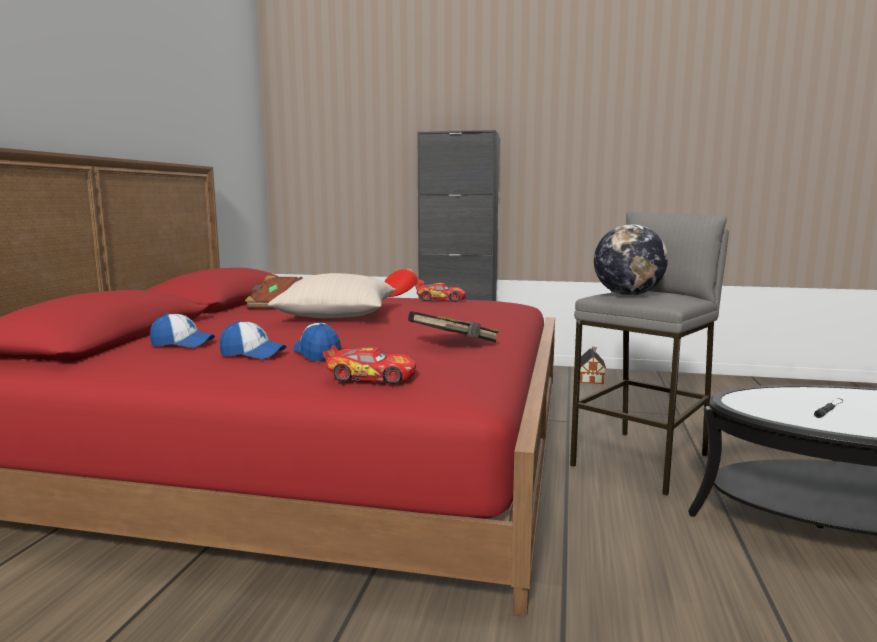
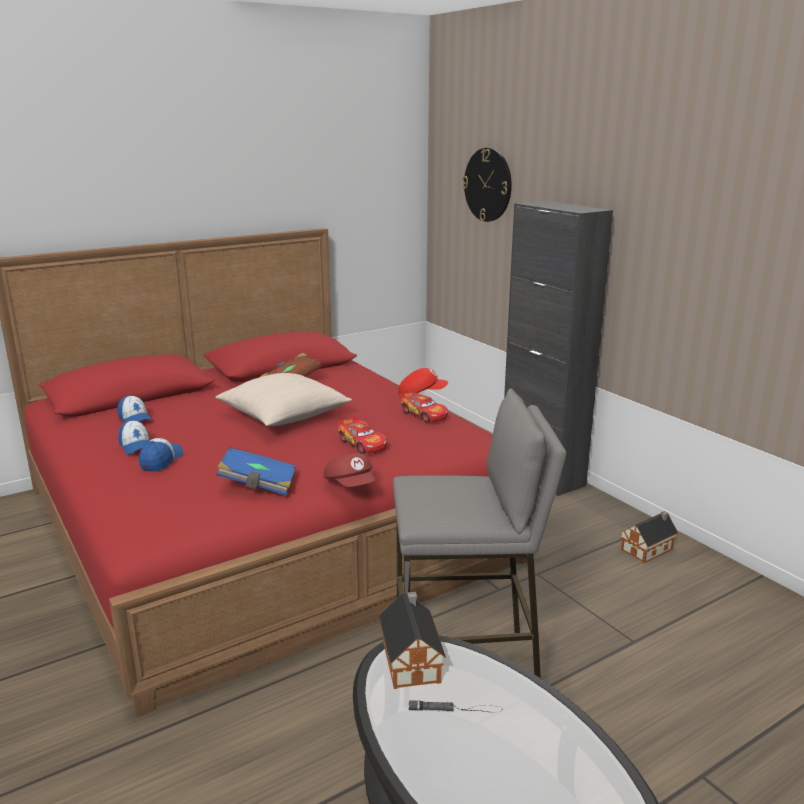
camera: 45 degrees right, 10 degrees up
(350, 131) = (488, 185): none -> wall clock
(371, 377) = (127, 499): toy car -> toy car (362, 443)
(455, 344) = (258, 485): black book -> blue book
(516, 330) = (351, 485): none -> red cap
(627, 295) = (431, 490): globe -> none
(751, 402) = (411, 659): none -> toy house

